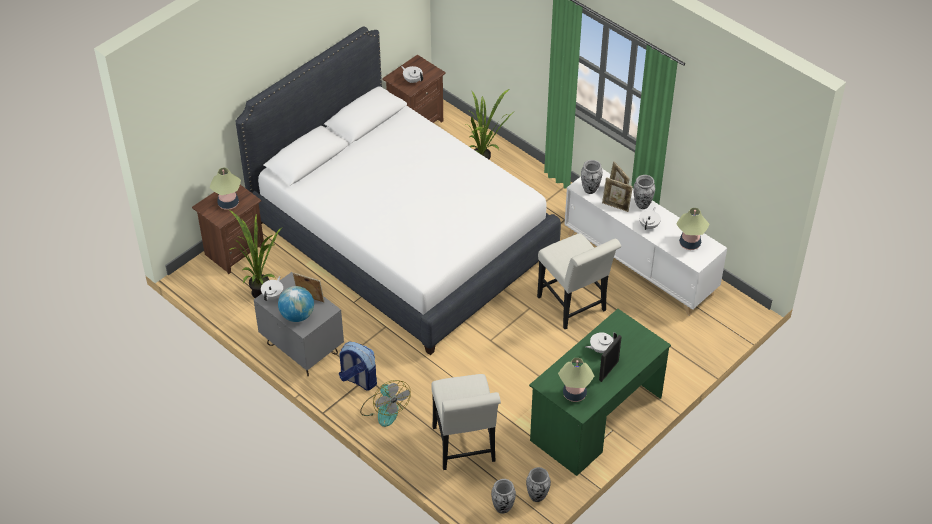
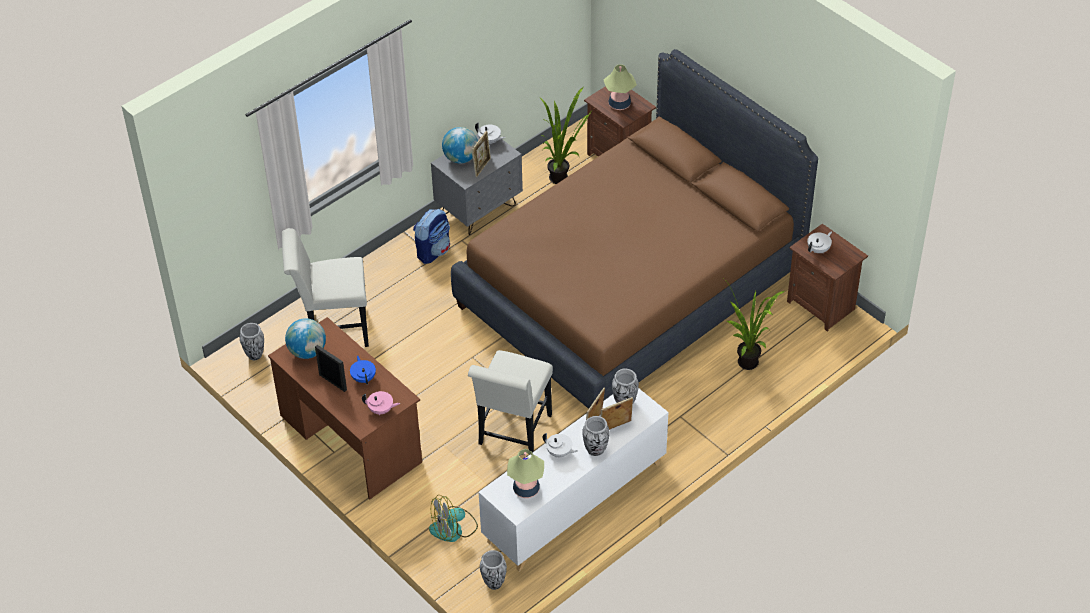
camera: 95 degrees right, 0 degrees up
(384, 409) = (392, 270): fan -> fan (453, 529)
(402, 238) = (631, 289): white bed -> brown bed
(537, 496) = (262, 382): vase -> vase (493, 583)
(574, 307) = (513, 434): white chair -> white chair turned 45 degrees counterclockwise
(574, 393) = (307, 351): table lamp -> globe
(596, 419) = (350, 438): green desk -> brown desk
(600, 349) = (364, 378): white teapot -> blue teapot
(635, 333) = (381, 410): none -> pink teapot

